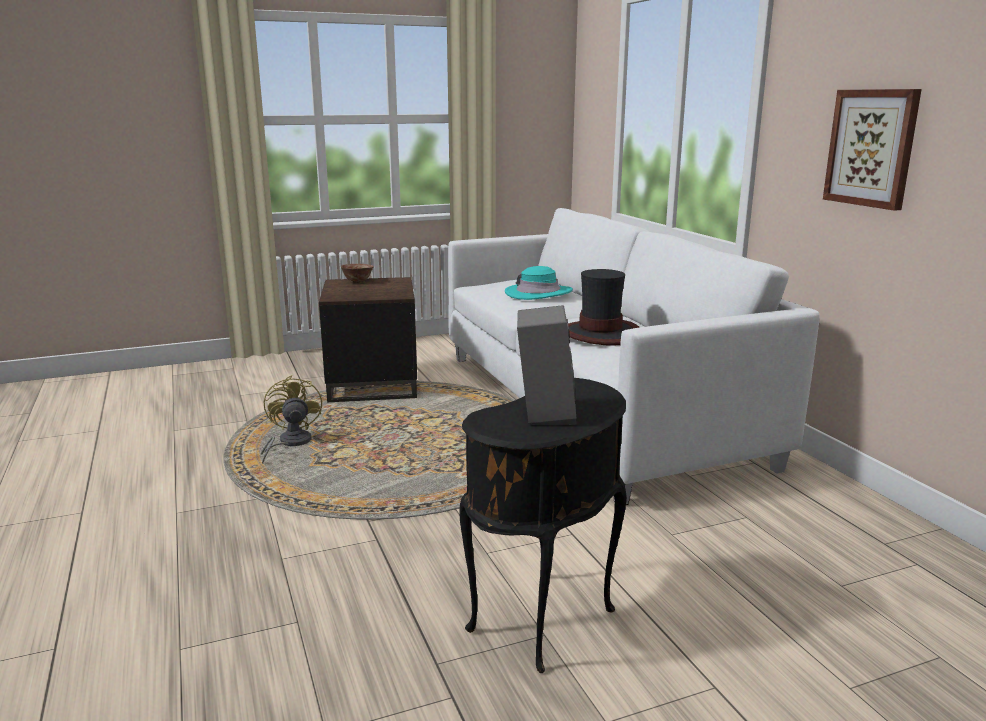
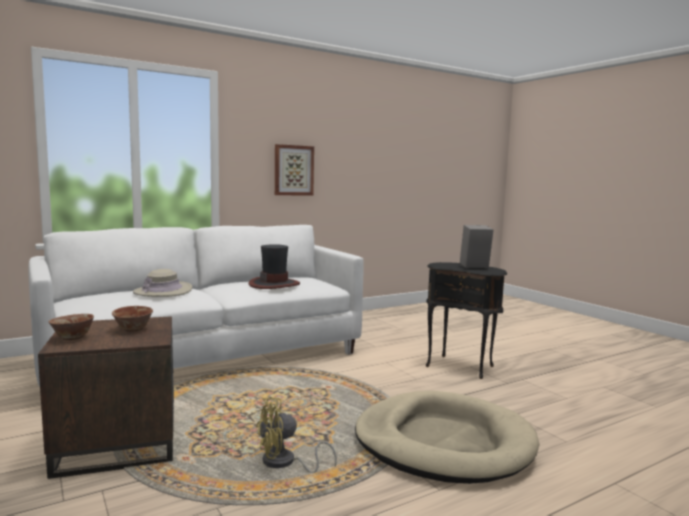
camera: 100 degrees left, 10 degrees down
(262, 534) = (443, 442): none -> beige dog bed
(372, 291) = (133, 329): none -> bowl
(538, 293) = (163, 291): turquoise hat -> beige hat

